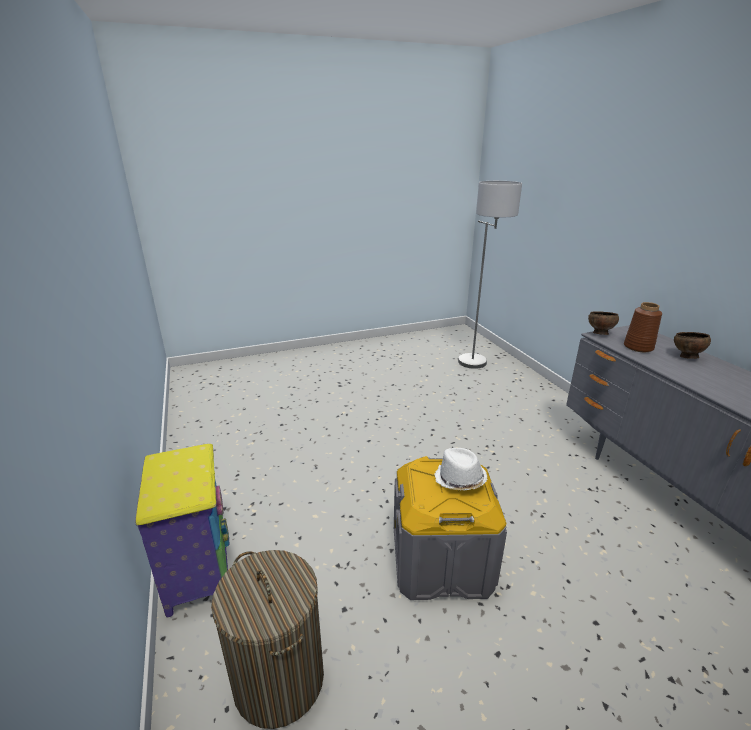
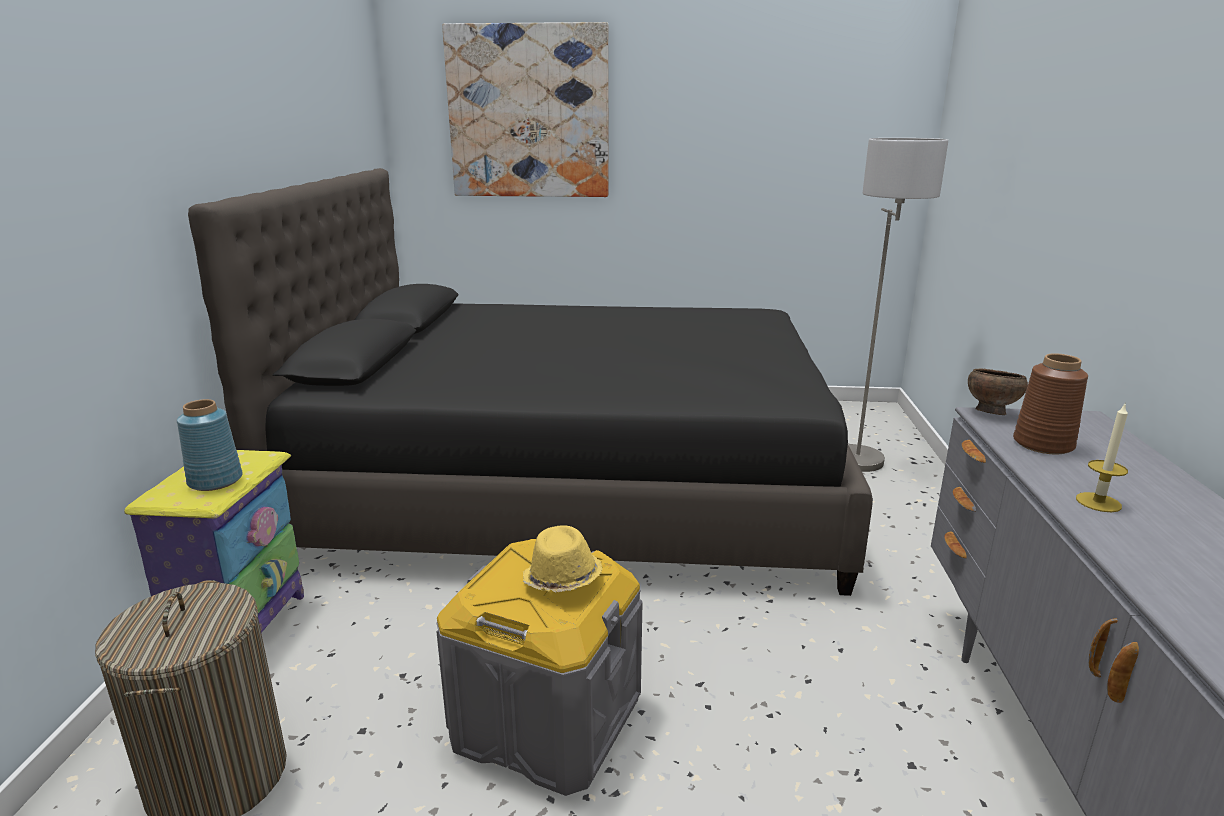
camera: 25 degrees right, 5 degrees down
(185, 480) = (215, 481): none -> blue vase
(239, 165) = (528, 113): none -> picture
(335, 412) = (572, 485): none -> black bed
(459, 480) = (562, 580): white hat -> yellow hat
(686, 357) = (1131, 476): brown bowl -> none
(691, 374) = (1098, 502): none -> candle

